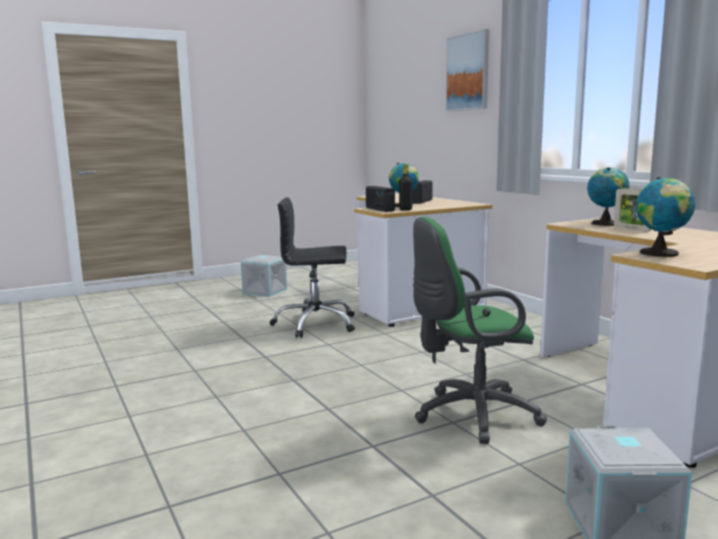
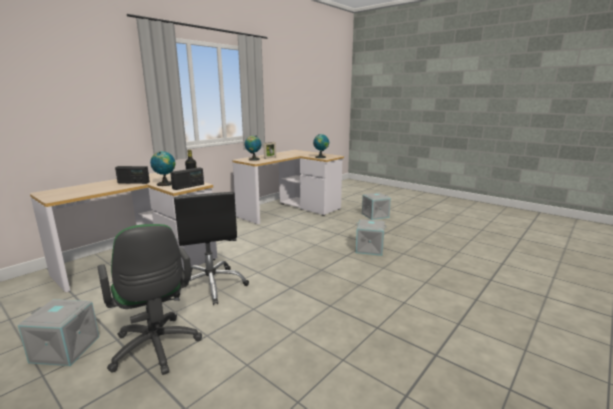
camera: 110 degrees left, 5 degrees up
(339, 439) = (370, 248): none -> grey storage box
(468, 72) = (86, 75): picture -> none
(470, 415) = (329, 232): green office chair -> green office chair (156, 349)

